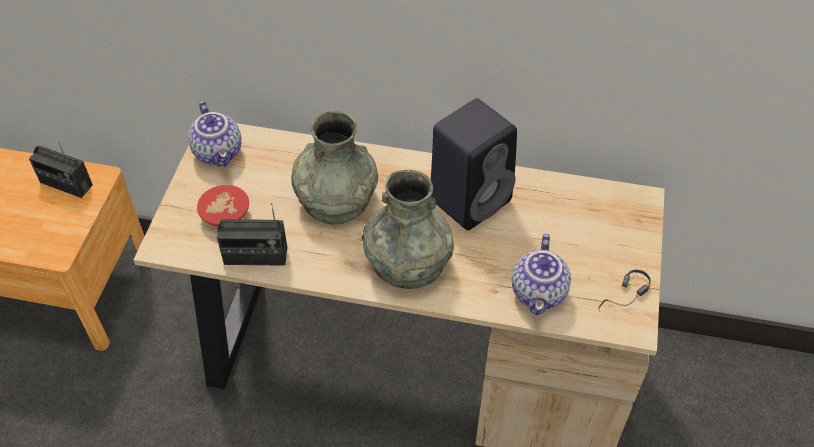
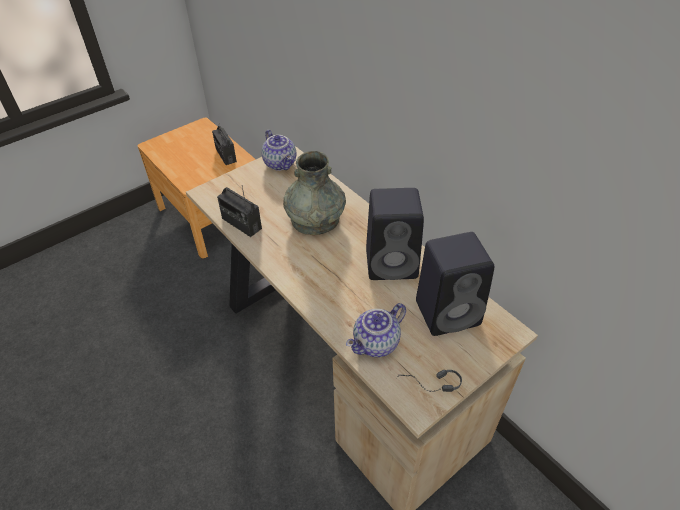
camera: 40 degrees right, 5 degrees down
(219, 152) = (281, 163): teapot -> teapot turned 45 degrees counterclockwise
(223, 215) = (249, 194): red bowl -> none
(408, 262) = (316, 275): grey vase -> none
(572, 216) = (449, 312): none -> black speaker

